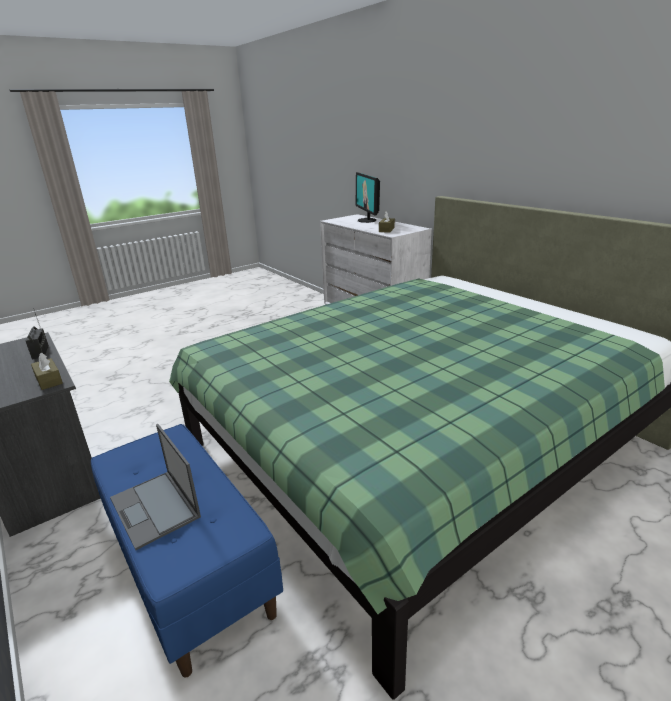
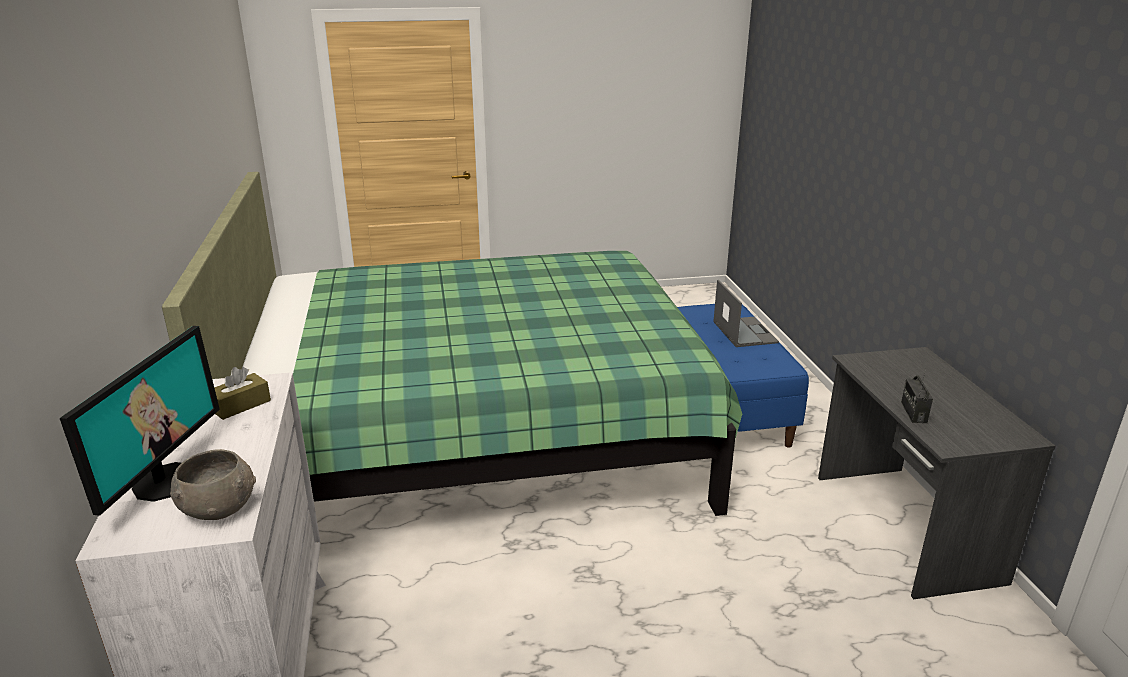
camera: 155 degrees left, 0 degrees up
(49, 380) = (866, 367): brown tissue box -> none
(340, 221) = (218, 507): none -> grey bowl

